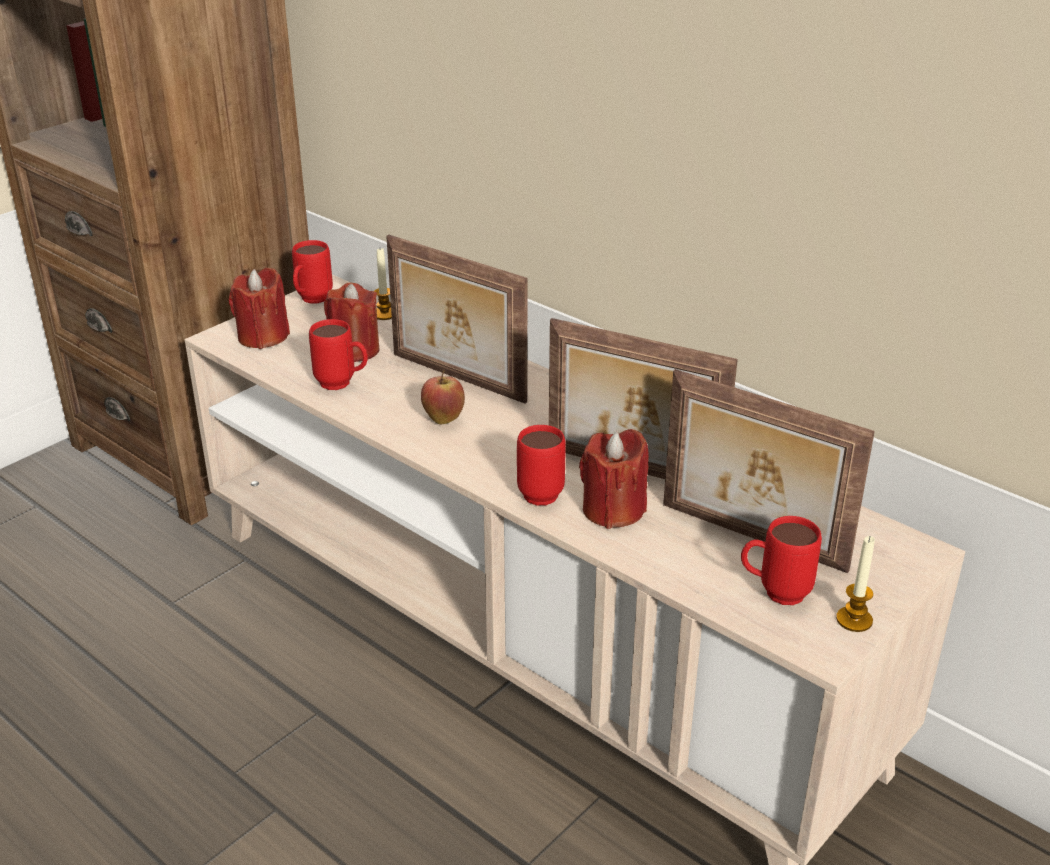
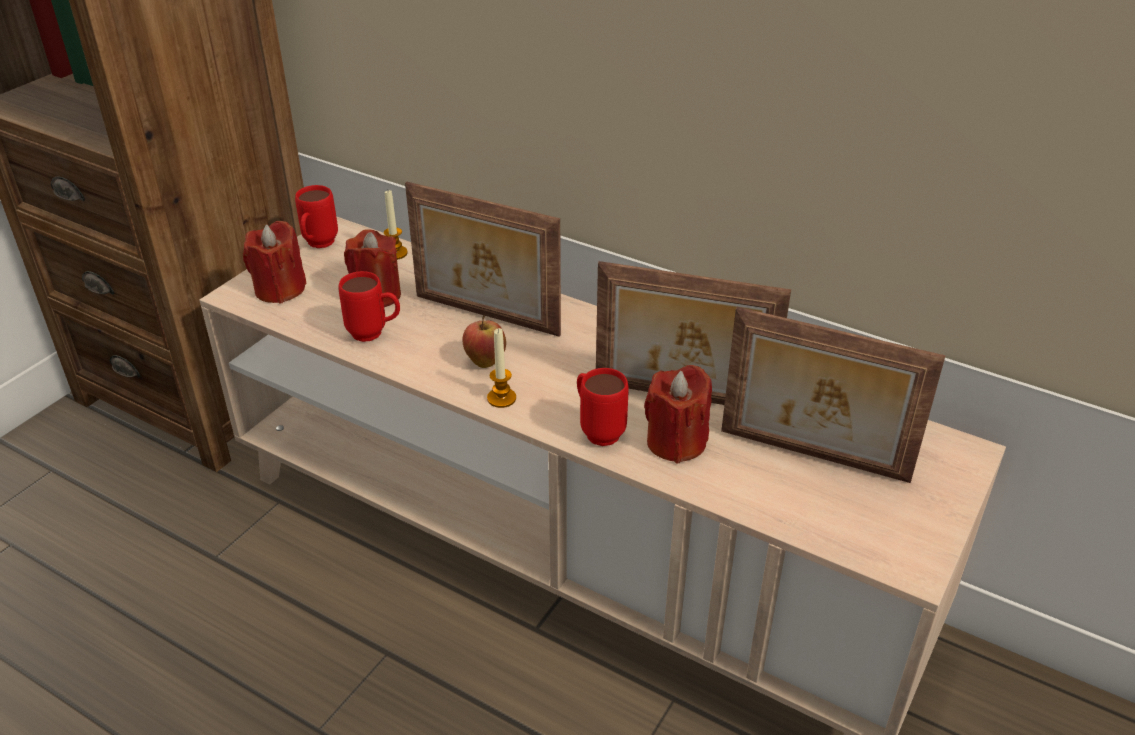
camera: 10 degrees left, 5 degrees up
(774, 593) = (851, 513): red mug -> none
(854, 620) = (931, 532): candle -> candle (501, 398)

